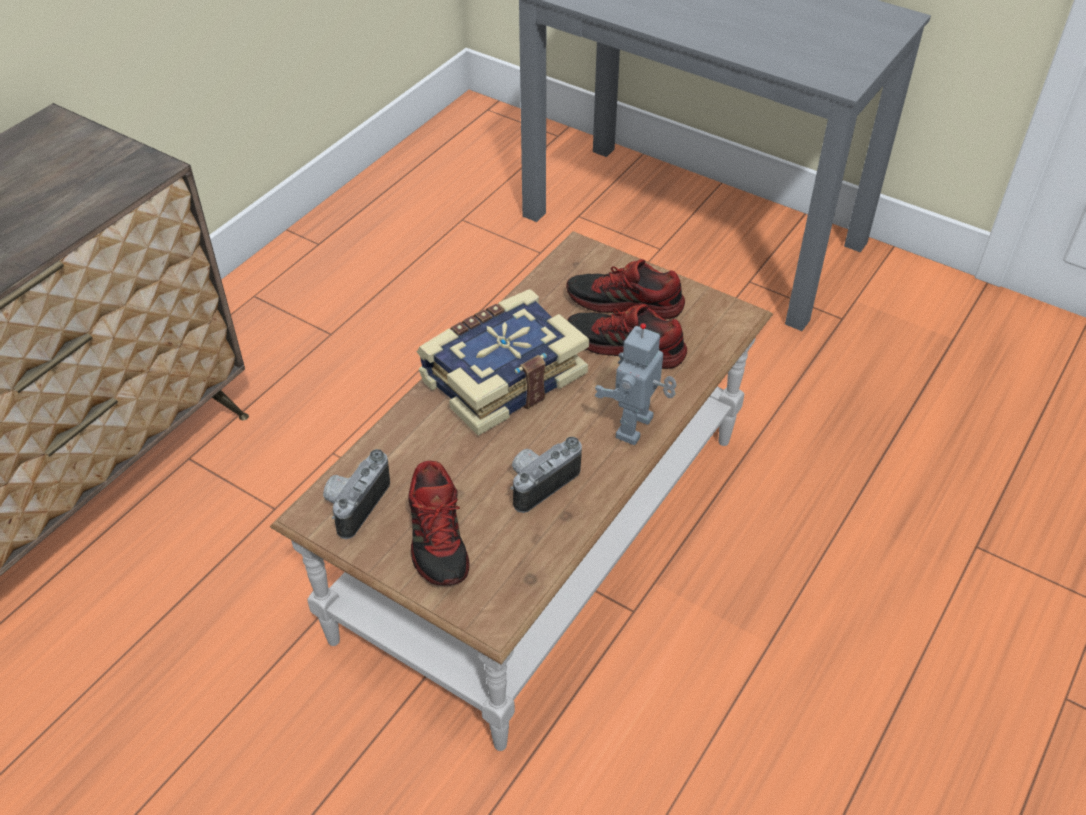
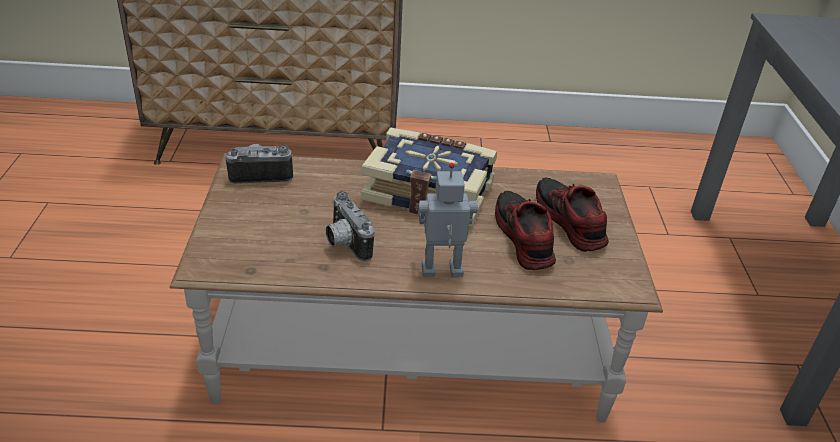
camera: 55 degrees right, 10 degrees down
(439, 537) = (258, 217): shoe -> none
(540, 482) = (344, 243): camera -> camera turned 135 degrees counterclockwise

